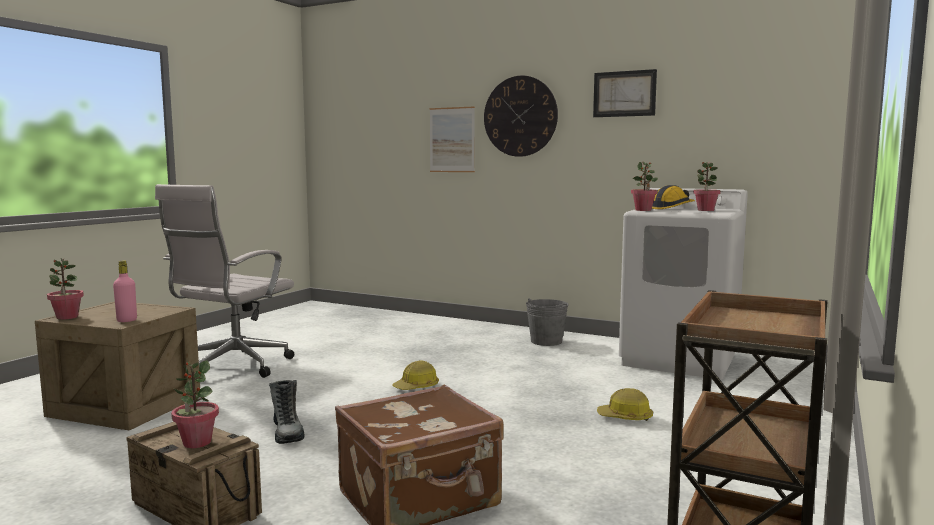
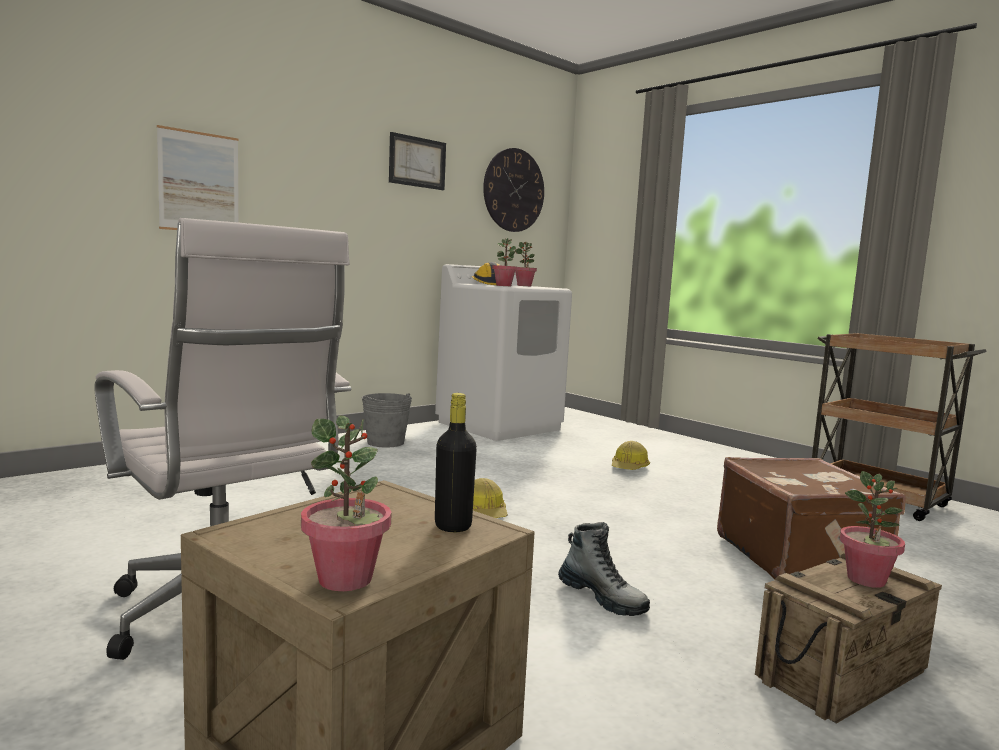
camera: 70 degrees left, 0 degrees up
(127, 320) = (453, 526): pink bottle -> black bottle
(287, 432) = (602, 598): boot -> boot turned 45 degrees clockwise
(520, 116) = (304, 165): wall clock -> wall clock (514, 190)

